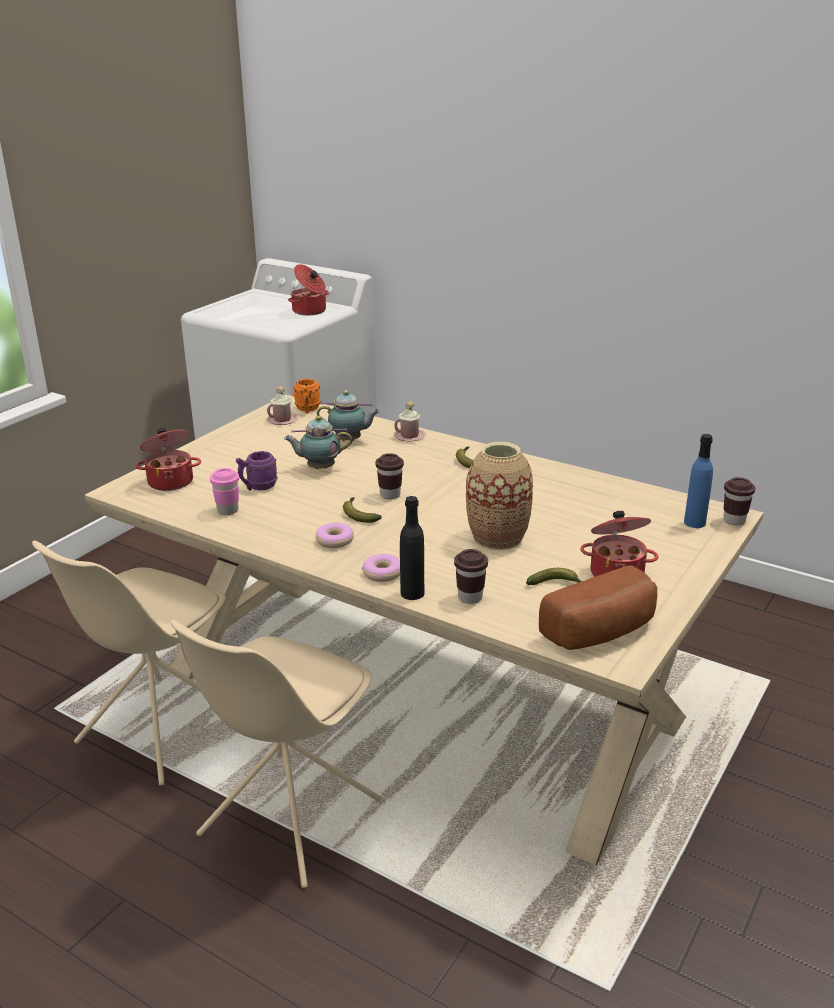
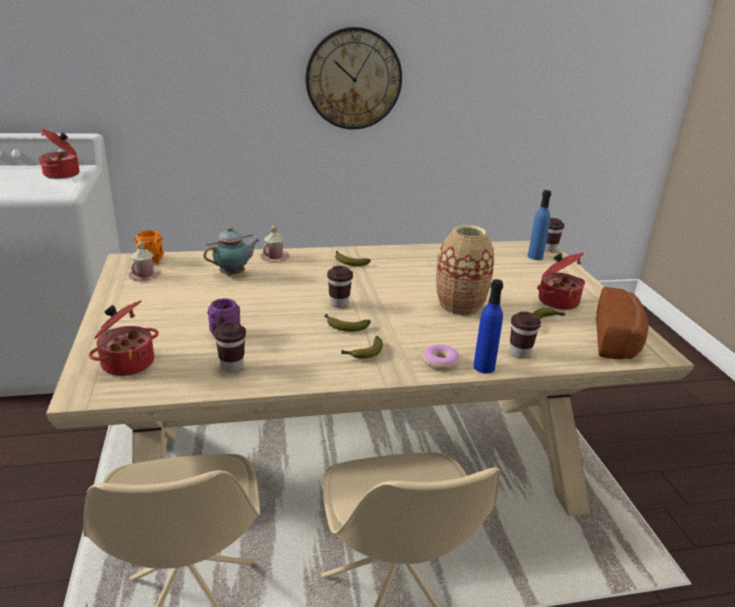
camera: 45 degrees left, 0 degrees up
(228, 510) = (232, 366): pink cup -> brown cup
(319, 468) = (247, 303): teapot -> none
(334, 541) = (363, 353): donut -> banana
(412, 593) = (484, 367): black bottle -> blue bottle
(637, 248) = (353, 79): none -> wall clock

